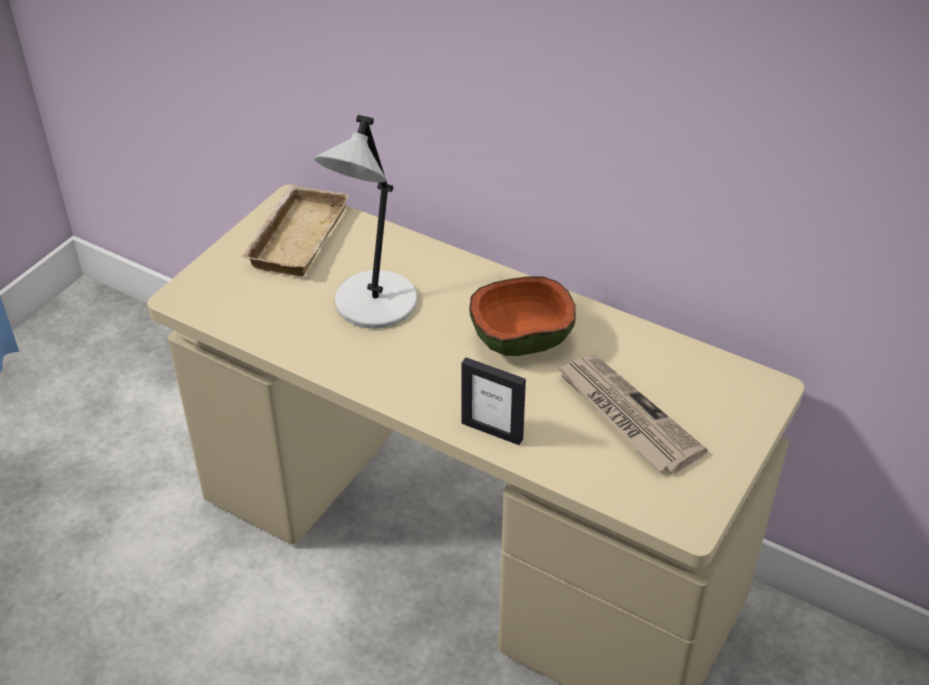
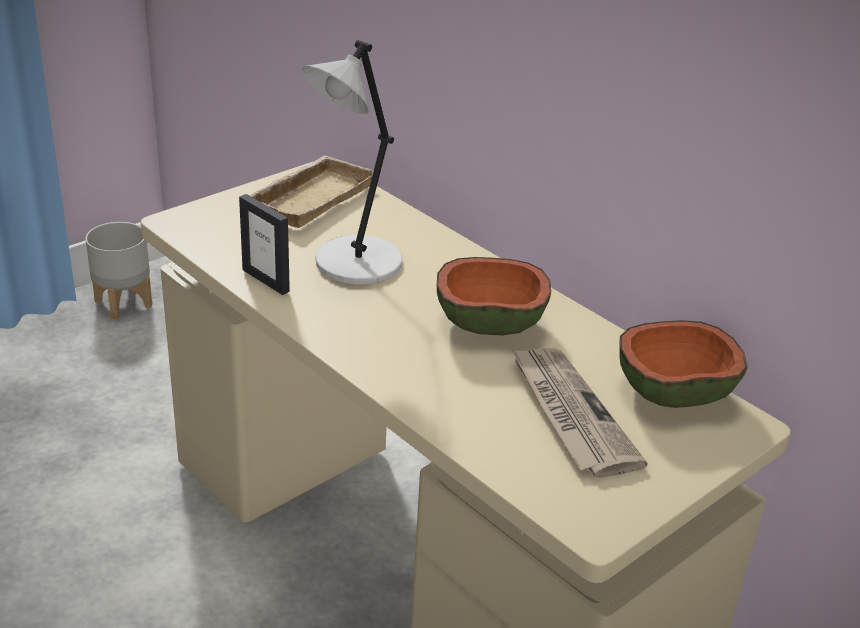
camera: 15 degrees right, 10 degrees down
(67, 340) = (124, 303): none -> grey planter
(492, 431) = (417, 393): picture frame -> picture frame (266, 280)
(700, 373) = (673, 394): none -> bowl

